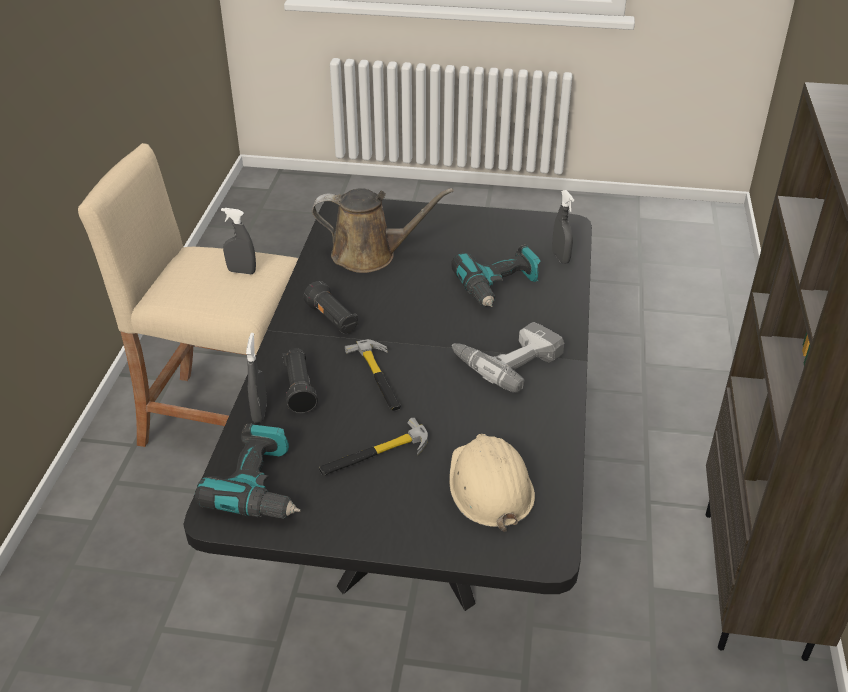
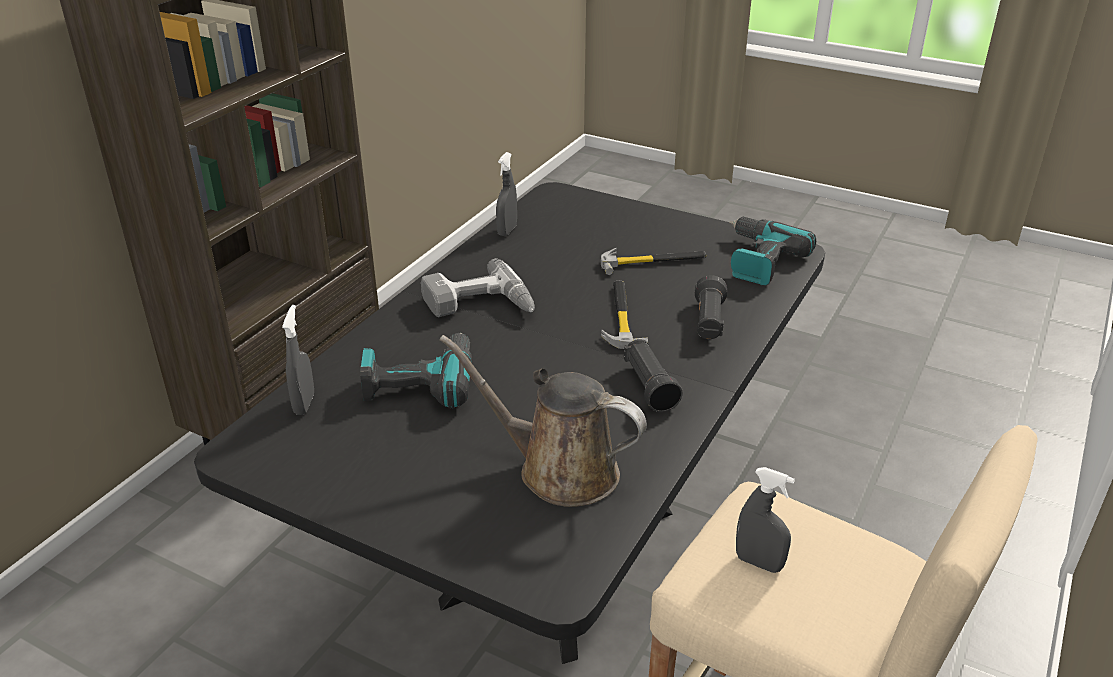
camera: 160 degrees left, 5 degrees down
(259, 412) = (753, 311): grey spray bottle -> grey spray bottle (507, 230)
(489, 487) = (569, 228): beige hard hat -> none

